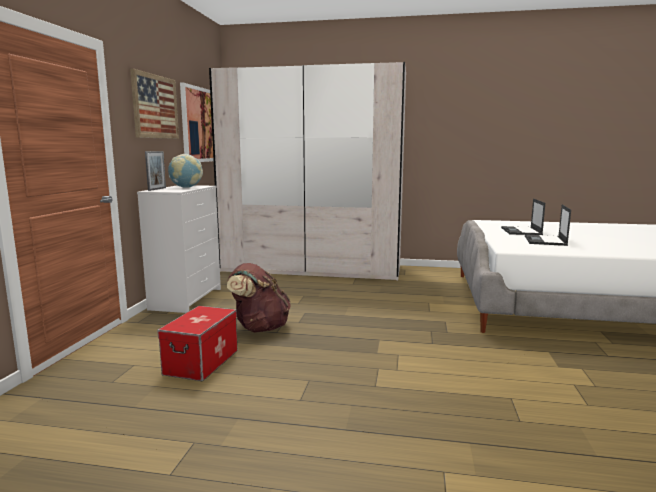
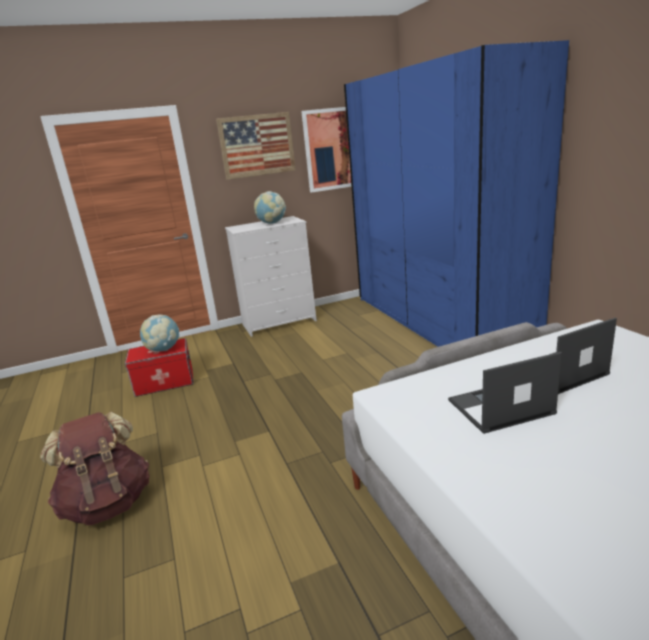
camera: 60 degrees right, 10 degrees up
(157, 189) = (246, 224): picture frame -> none
(207, 316) = (163, 349): none -> globe
(259, 328) = (245, 371): brown backpack -> brown backpack (108, 503)
(312, 268) = (437, 322): beige wardrobe -> blue wardrobe

